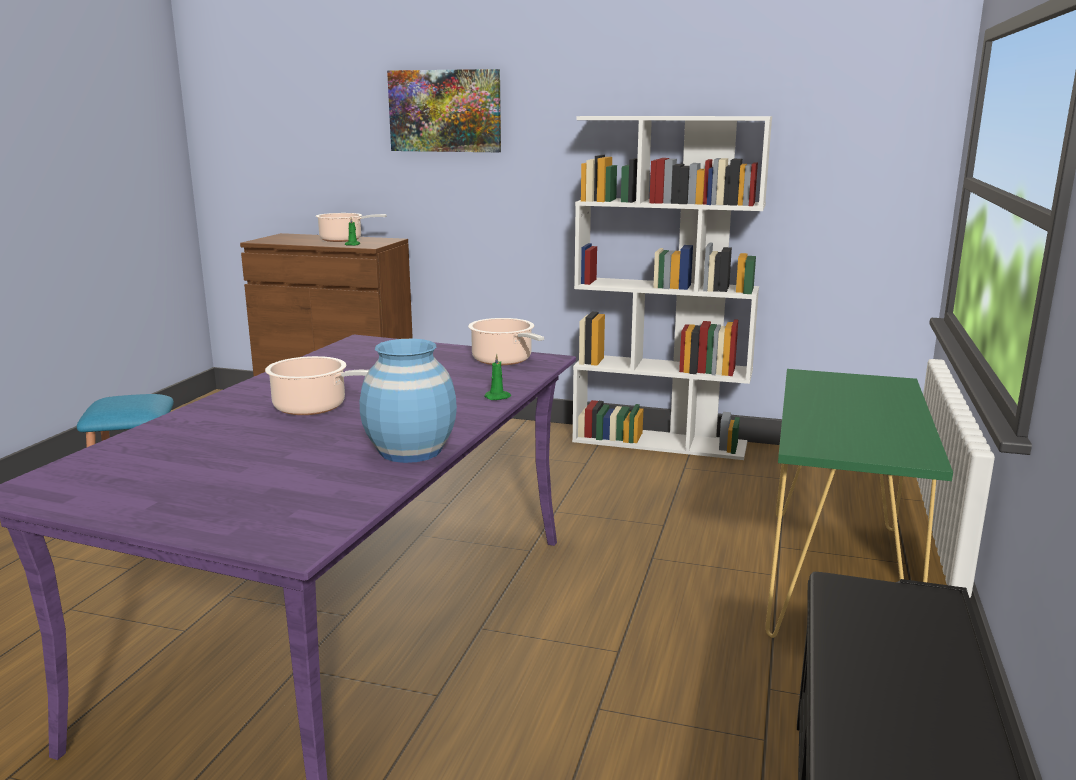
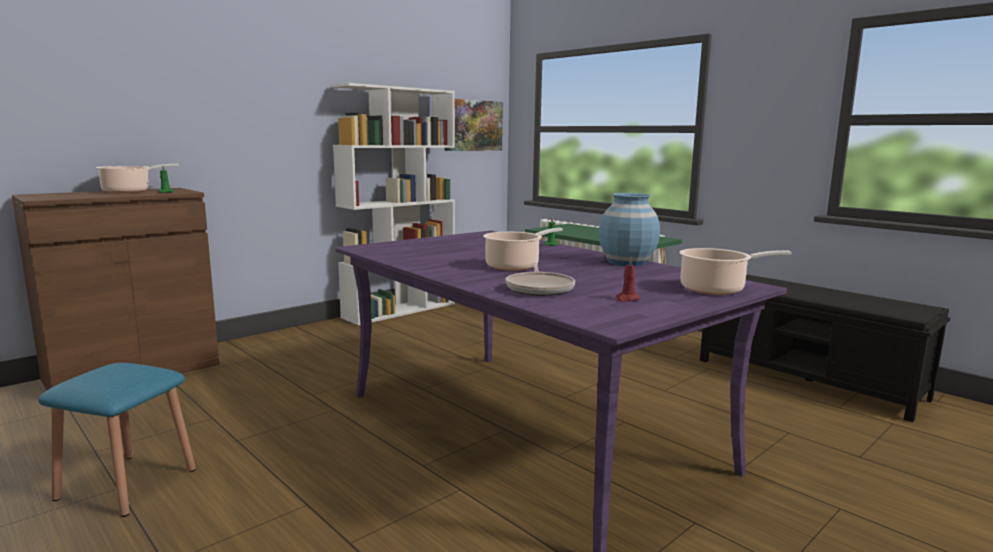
camera: 60 degrees left, 5 degrees down
(151, 482) = (627, 299): none -> red candle
(188, 437) = (540, 288): none -> frying pan
(445, 111) = (210, 72): picture -> picture (473, 125)
(504, 360) = (477, 237): cooking pot -> cooking pot (716, 289)

